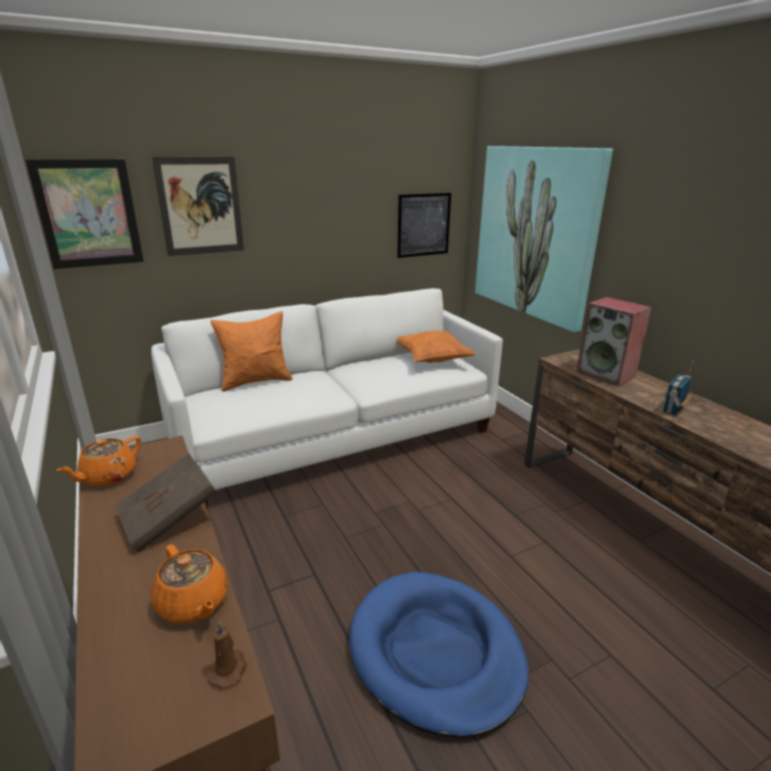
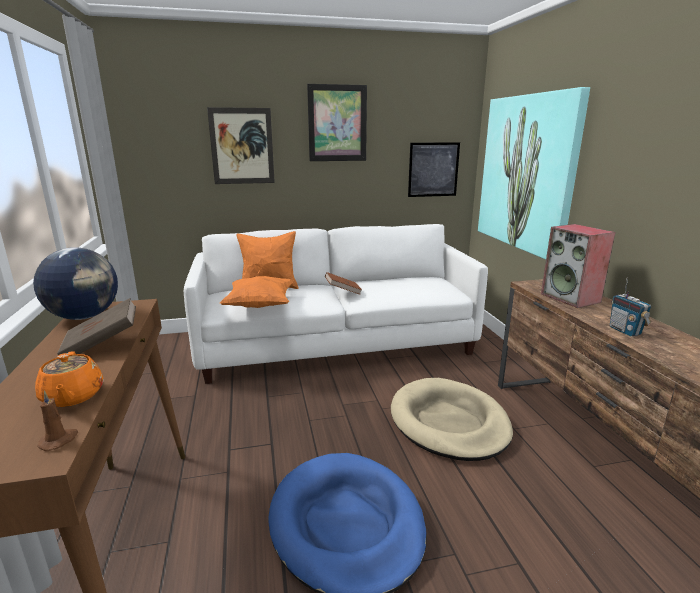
camera: 15 degrees right, 5 degrees down
(88, 214) = (159, 149): picture -> picture (337, 123)
(108, 476) = (85, 316): orange teapot -> globe
(347, 379) = (343, 291): none -> brown book
(432, 360) = (425, 284): orange pillow -> orange pillow (260, 305)
(492, 515) = (449, 422): none -> beige dog bed
(673, 410) = (625, 331): radio -> radio turned 75 degrees counterclockwise

